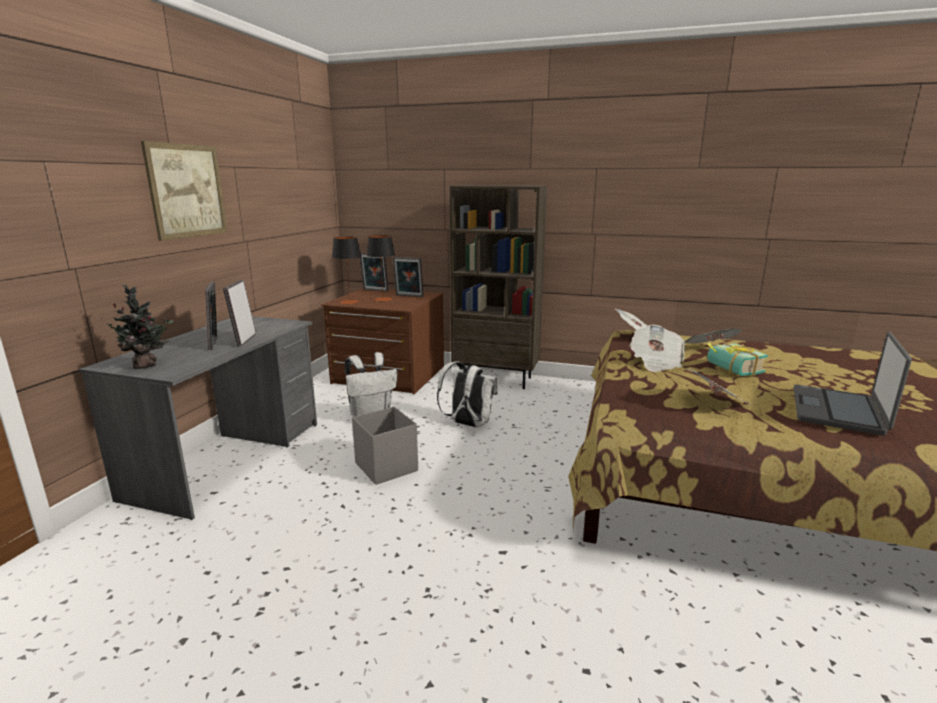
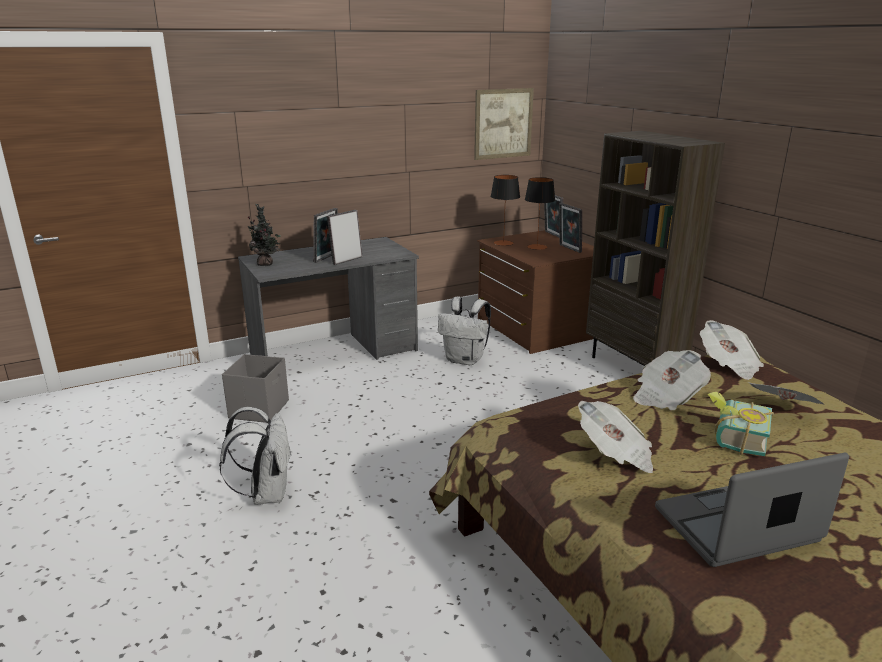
camera: 45 degrees right, 5 degrees up
(187, 191) = (348, 128): picture -> picture (503, 123)
(386, 466) = (415, 403): grey storage box -> grey storage box (260, 409)
(467, 424) = (530, 398): white backpack -> white backpack (266, 494)

